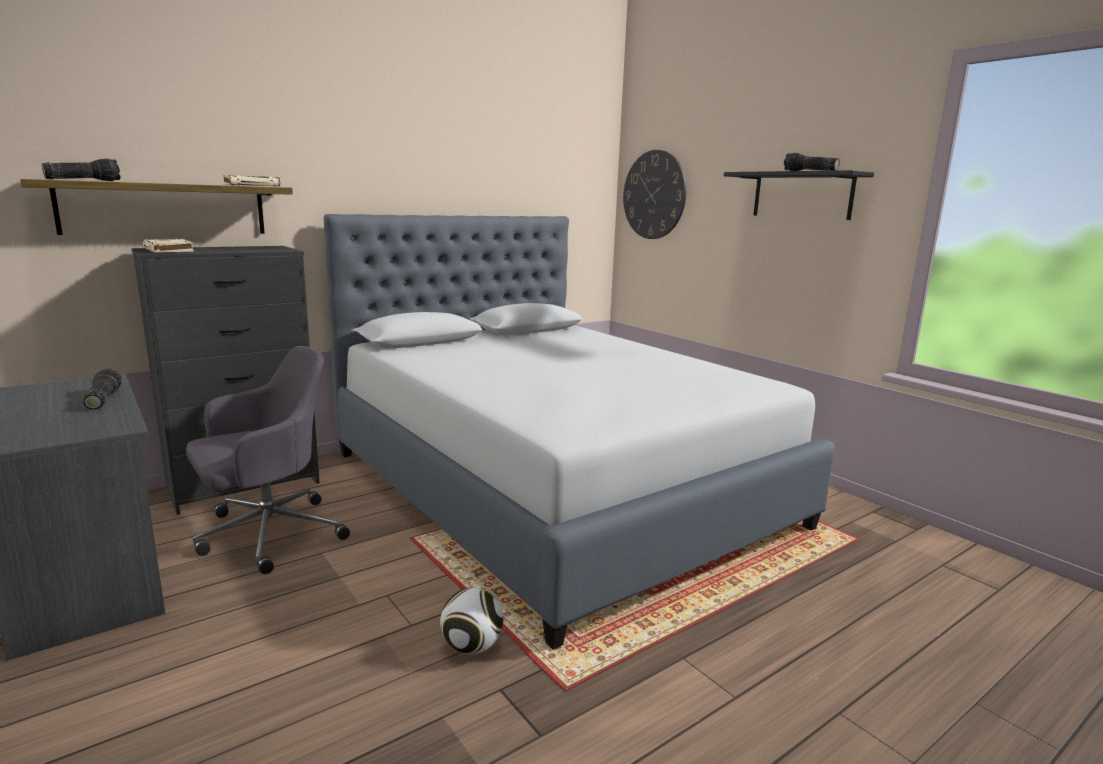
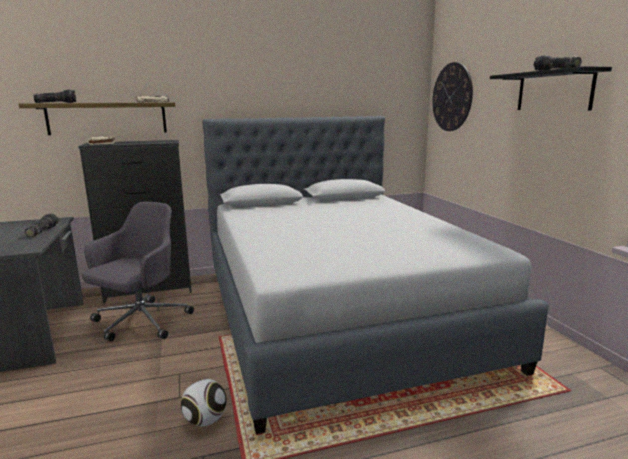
camera: 20 degrees right, 0 degrees up
(267, 534) = (140, 322): grey office chair -> grey office chair turned 45 degrees counterclockwise

